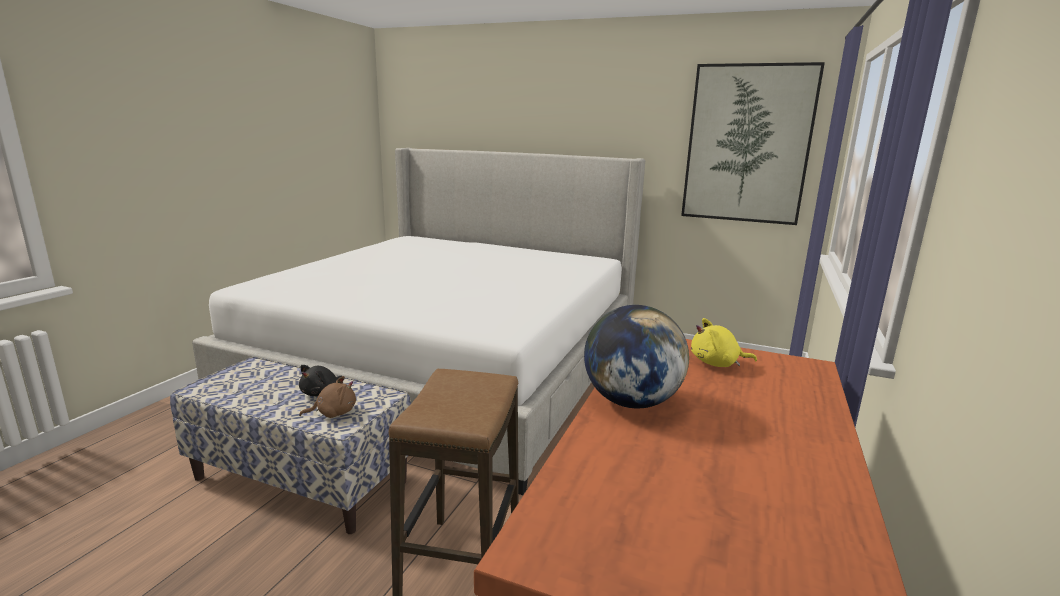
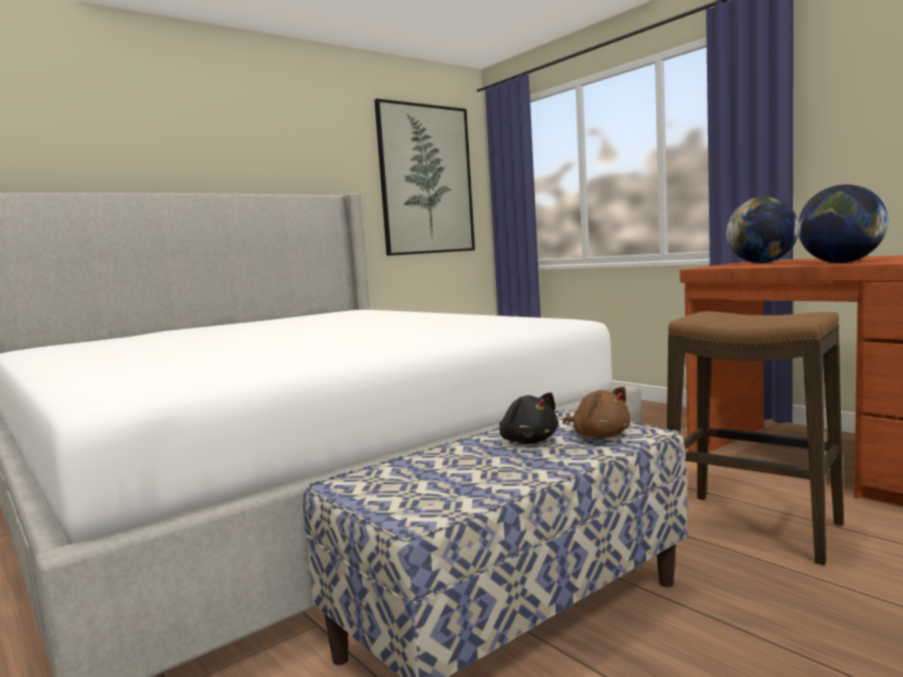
camera: 60 degrees left, 10 degrees down
(333, 413) = (599, 435): brown plush toy -> brown plush toy turned 135 degrees clockwise
(717, 363) = (762, 263): yellow plush toy -> globe

